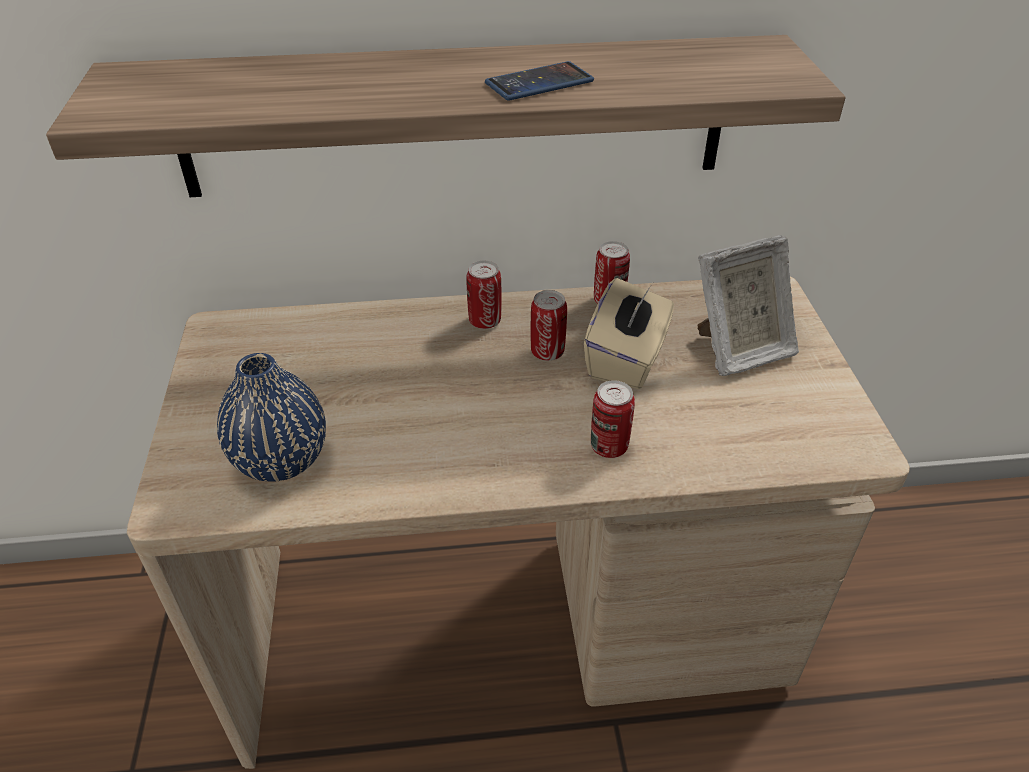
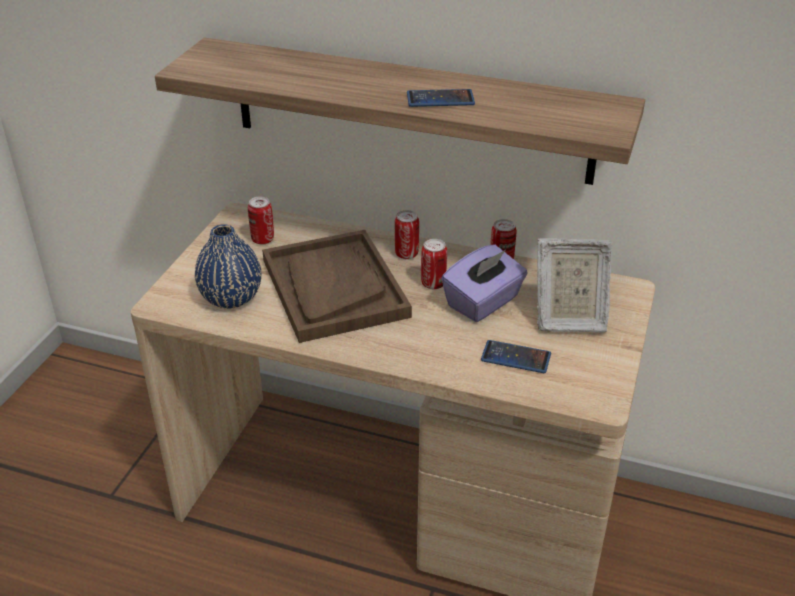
camera: 25 degrees right, 5 degrees down
(421, 397) = (334, 288): none -> brown tray
(609, 447) = (429, 349): can -> can (262, 239)
(627, 359) = (483, 302): beige tissue box -> purple tissue box
(721, 422) = (516, 357): none -> phone

